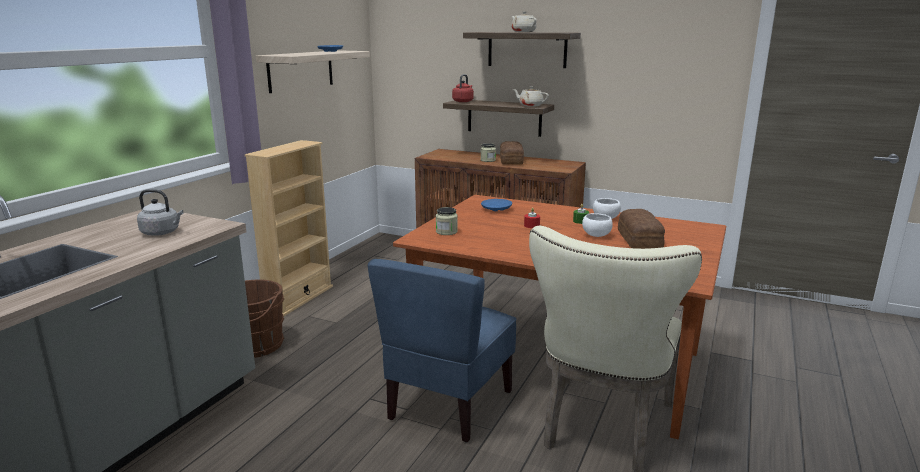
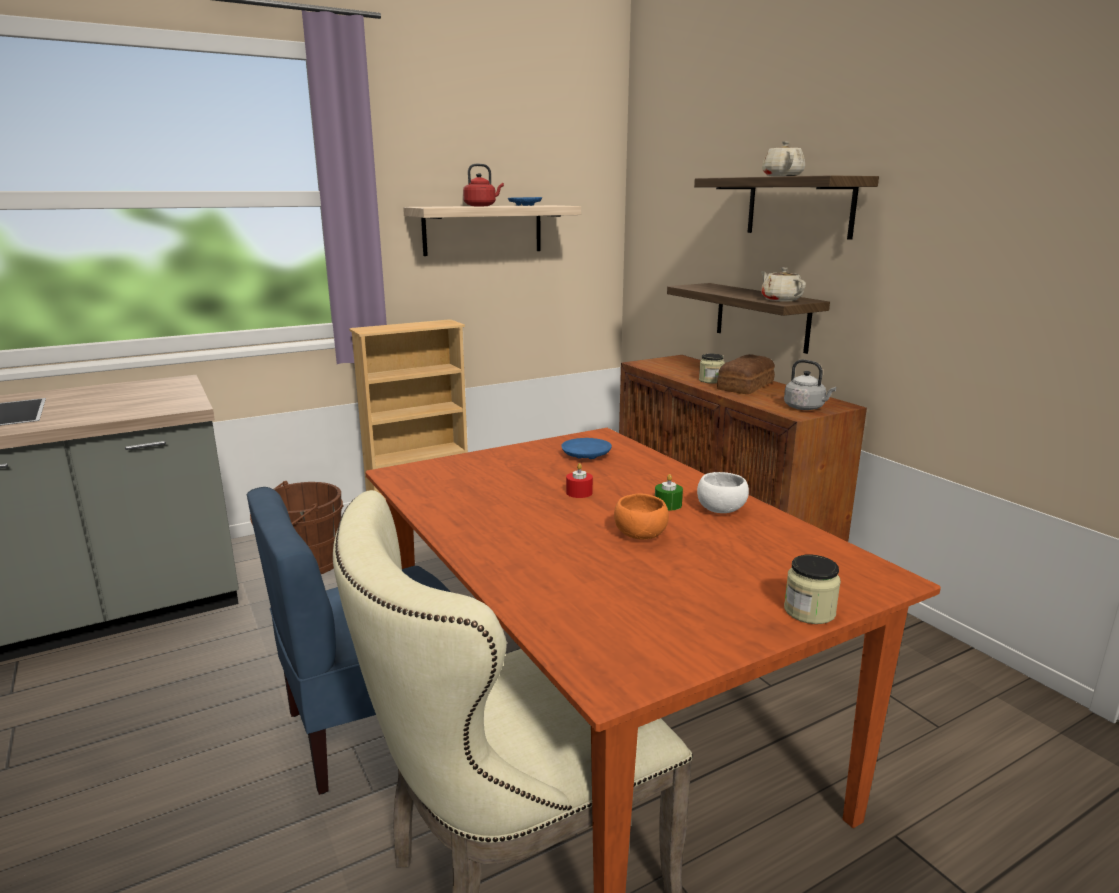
camera: 35 degrees right, 0 degrees up
(162, 233) = (129, 404): grey kettle -> grey kettle (806, 408)
(446, 232) = (451, 473): jar -> jar (809, 611)
(463, 101) = (702, 286): red kettle -> red kettle (481, 206)
(596, 235) = (639, 535): white bowl -> orange bowl
(640, 239) = (700, 563): bread -> none

